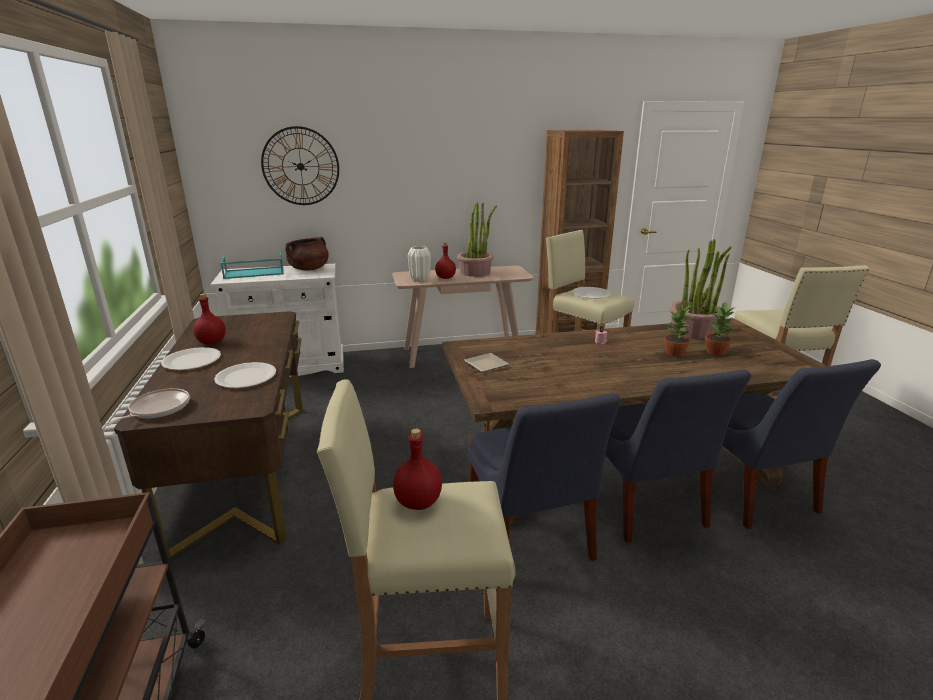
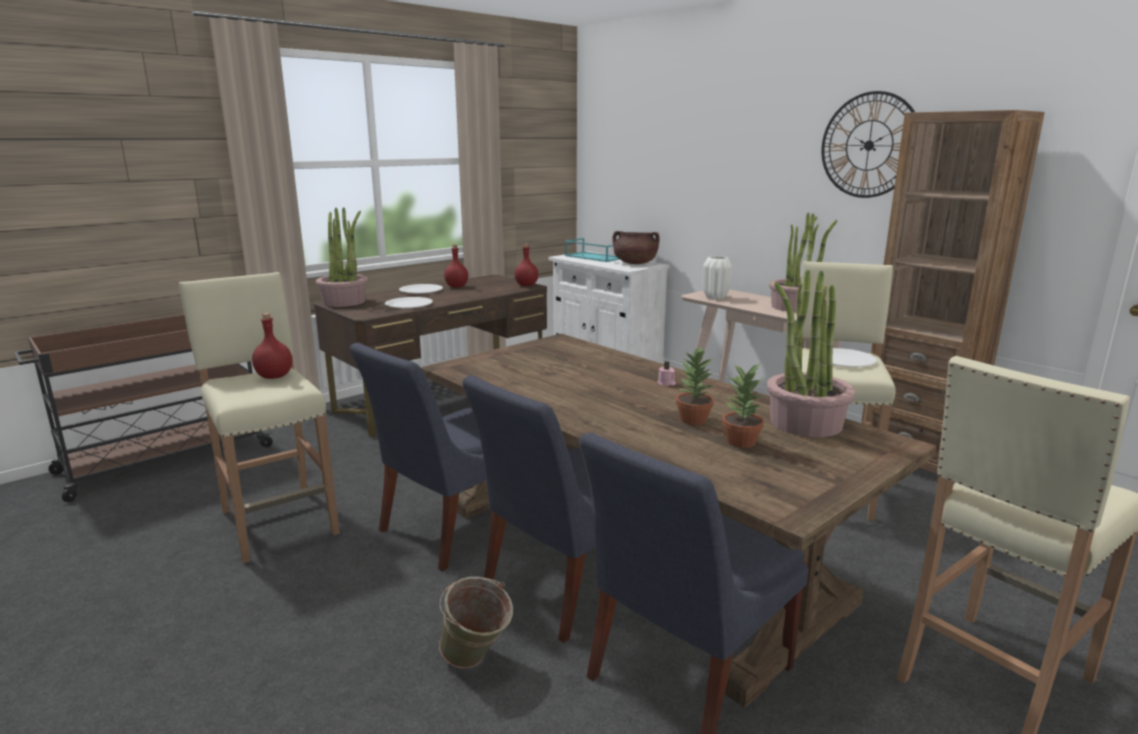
camera: 60 degrees right, 5 degrees down
(157, 409) = (344, 302): frying pan -> potted plant
(300, 166) = (655, 157): wall clock -> wall clock (869, 145)
(446, 278) = (744, 302): red bottle -> red bottle (527, 285)
(488, 365) = (528, 354): plate -> none
(723, 573) = (476, 662): none -> green bucket

